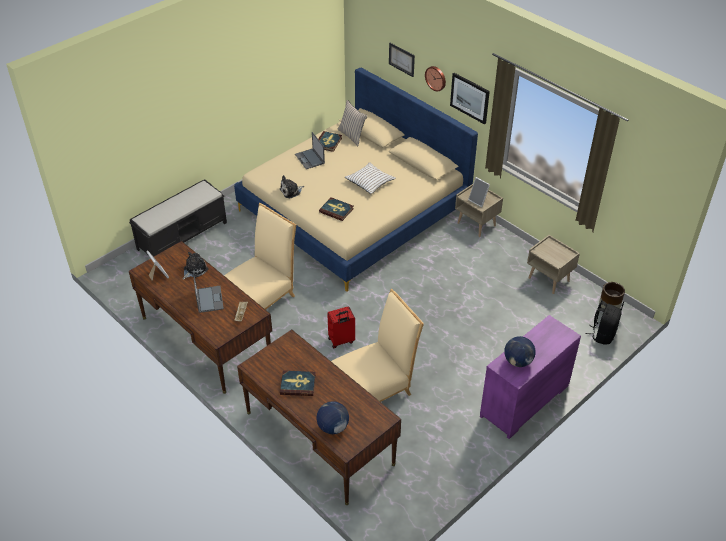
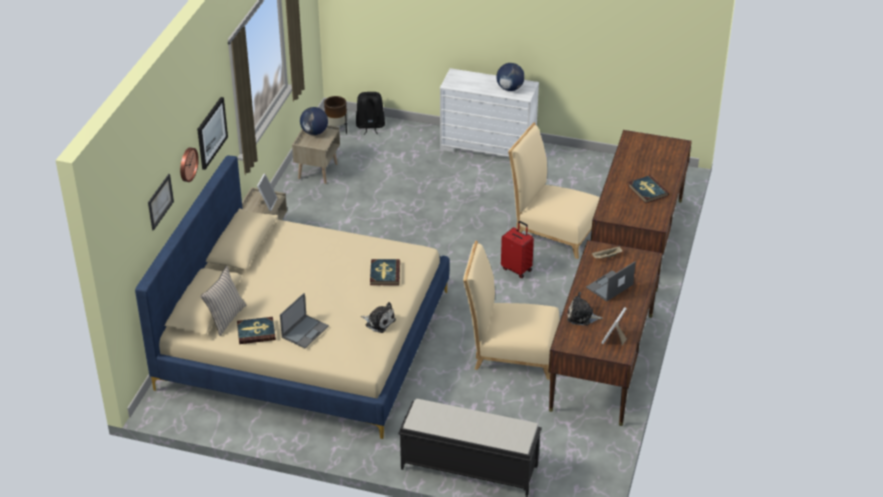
camera: 120 degrees left, 5 degrees down
(332, 427) = (668, 157): globe -> globe (314, 132)
(370, 182) = (312, 268): white pillow -> none
(524, 401) = (488, 146): purple dresser -> white dresser

